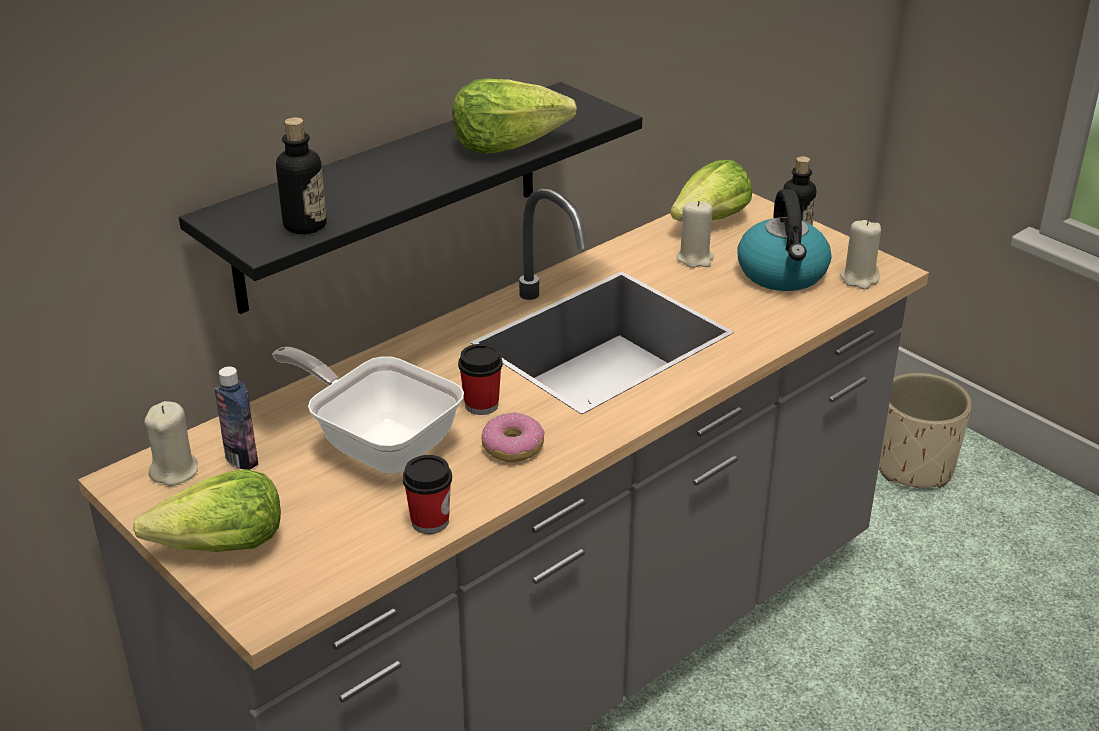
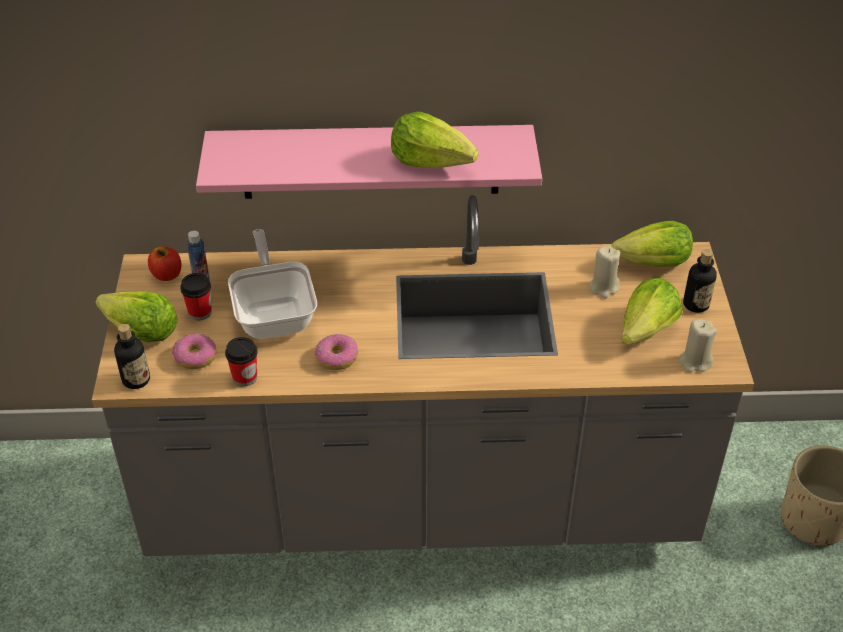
camera: 40 degrees right, 10 degrees up
(175, 471) = (167, 275): beige candle -> apple
(305, 225) = (253, 168): bottle -> bottle (136, 380)
(335, 534) = (195, 357): none -> donut
(390, 197) = (370, 161): black shelf -> pink shelf
(481, 405) = (353, 321): cup -> cup (200, 312)
(783, 274) = (647, 330): kettle -> lettuce

